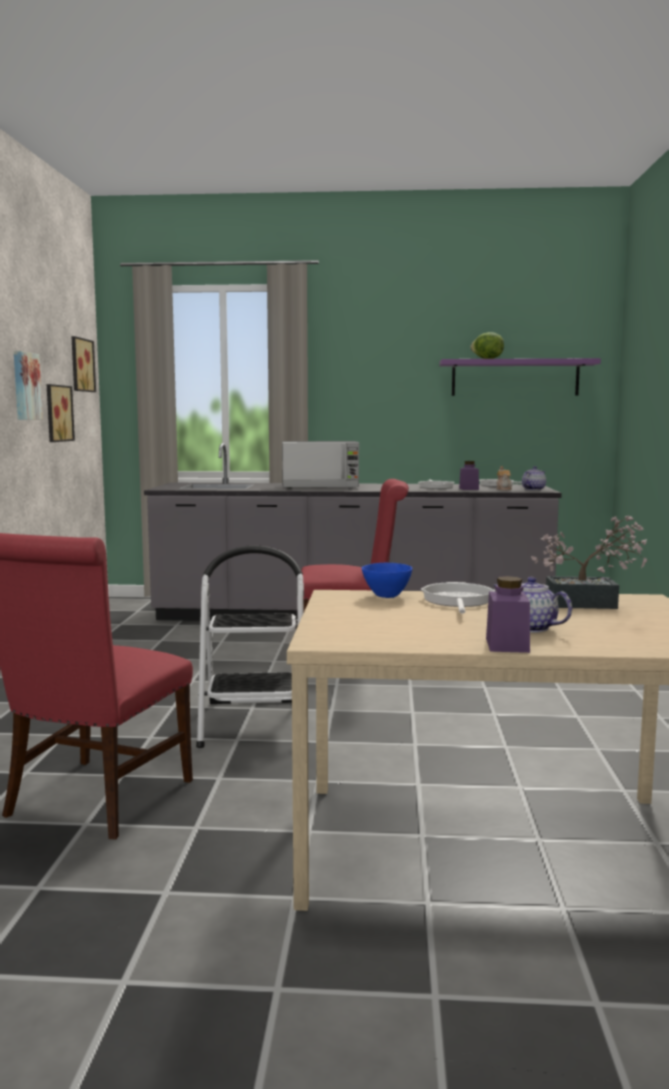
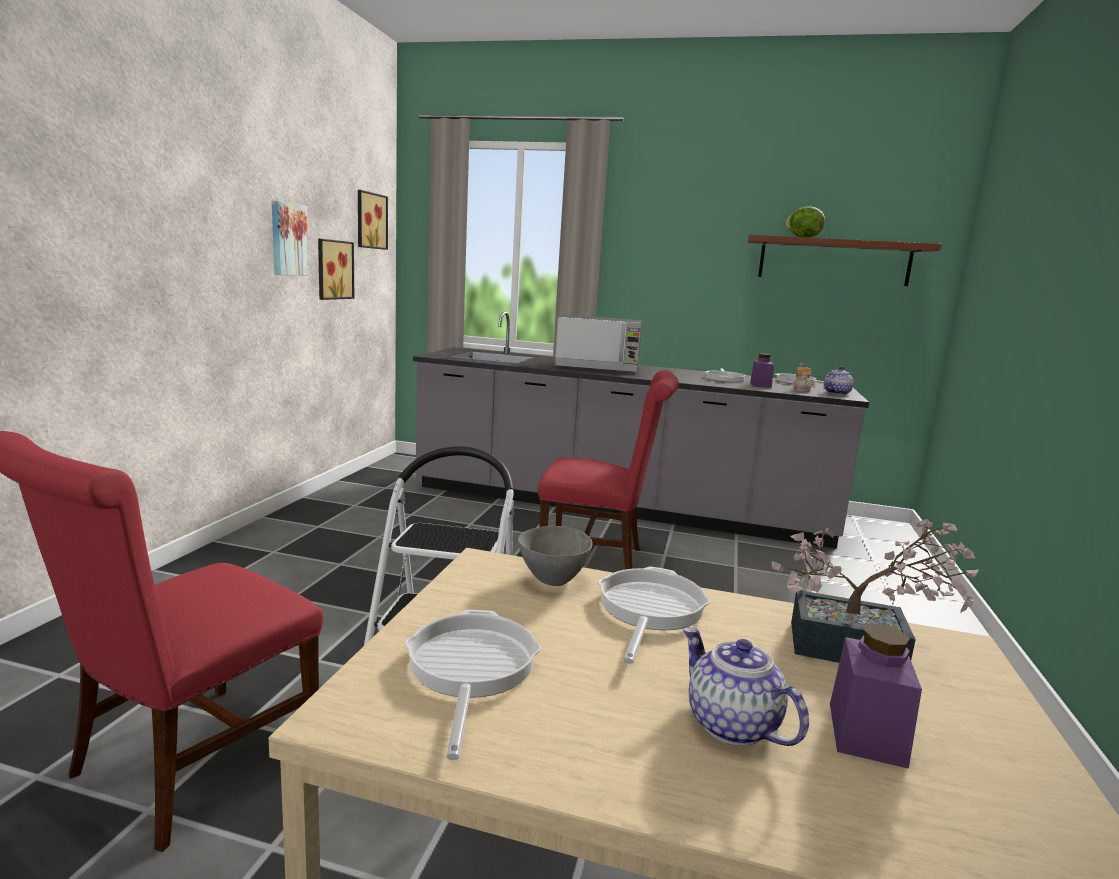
camera: 10 degrees right, 5 degrees up
(371, 625) = (470, 668): none -> frying pan
(386, 596) = (552, 579): blue bowl -> grey bowl
(507, 645) = (665, 790): purple jar -> purple jar (866, 734)
(515, 378) = (834, 261): purple shelf -> brown shelf

